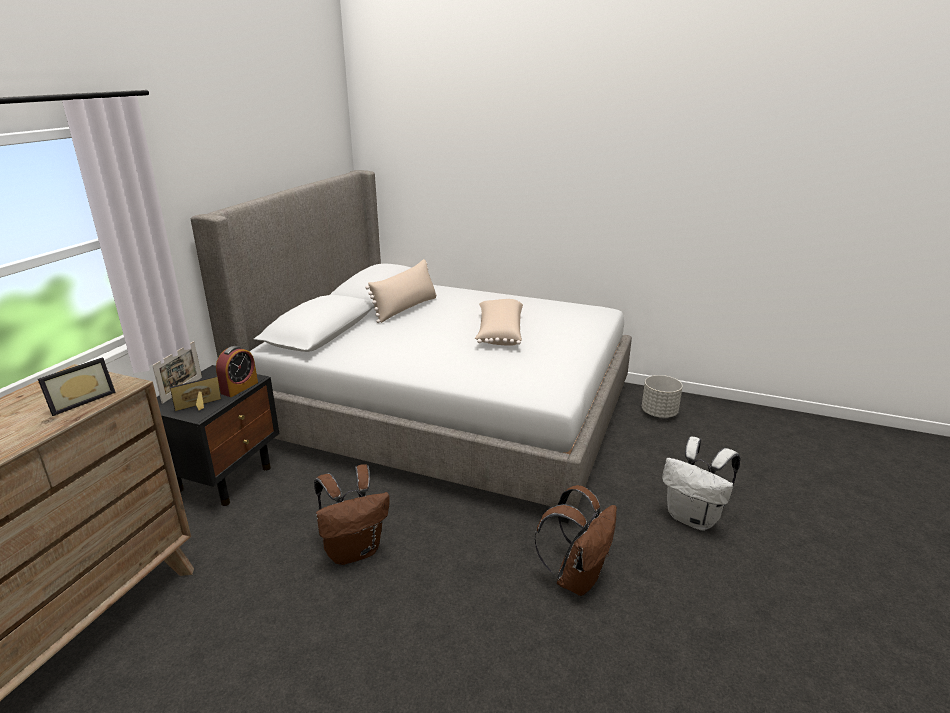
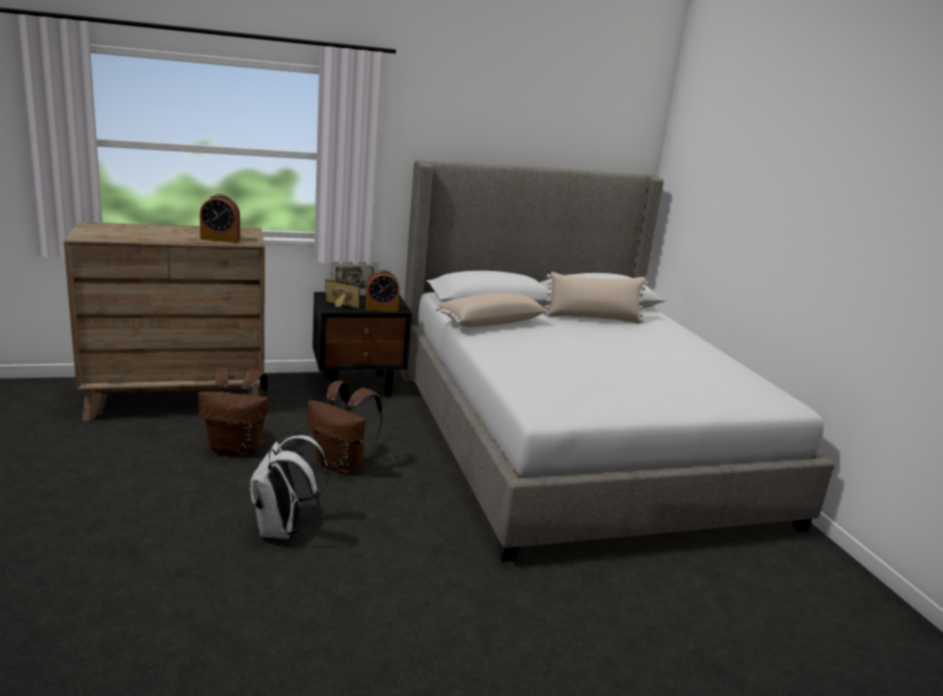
camera: 50 degrees right, 5 degrees down
(80, 401) = (220, 239): picture frame -> alarm clock
(499, 333) = (623, 364): beige pillow -> beige pillow (489, 322)
(577, 577) = (432, 590): brown backpack -> brown backpack (237, 449)
(659, 413) = (800, 576): grey planter -> none
(694, 518) = (623, 653): white backpack -> white backpack (282, 530)

